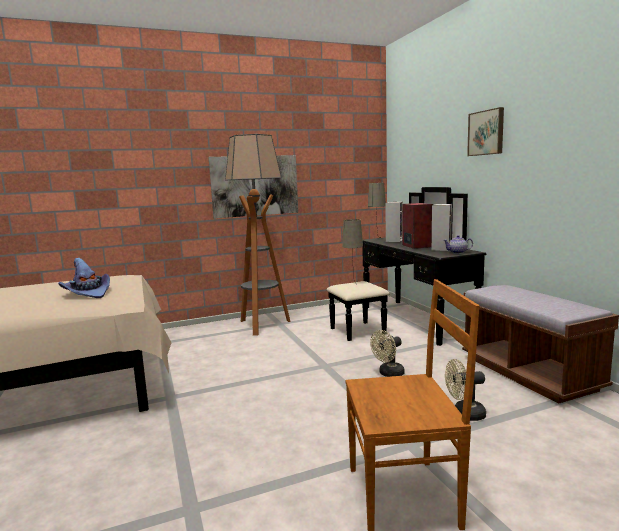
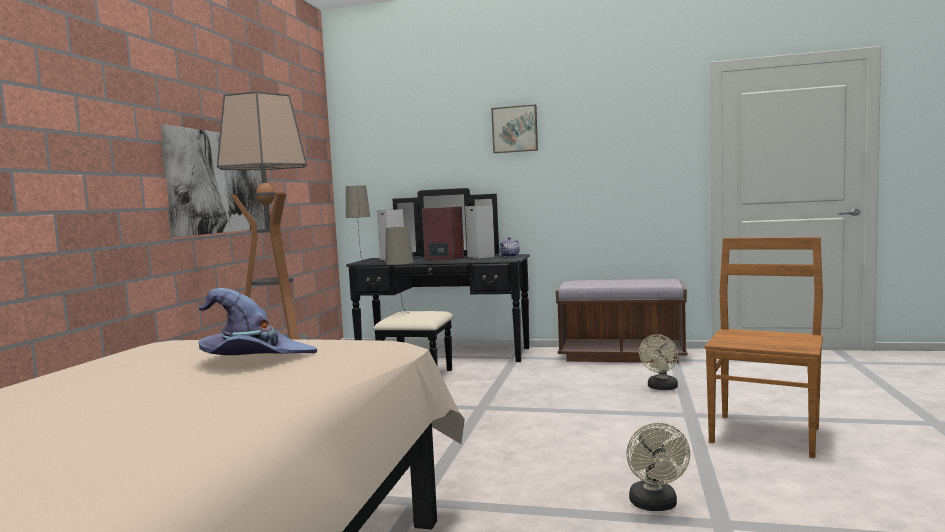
camera: 55 degrees left, 5 degrees down
(388, 374) = (548, 390): beige fan -> beige fan (655, 505)

